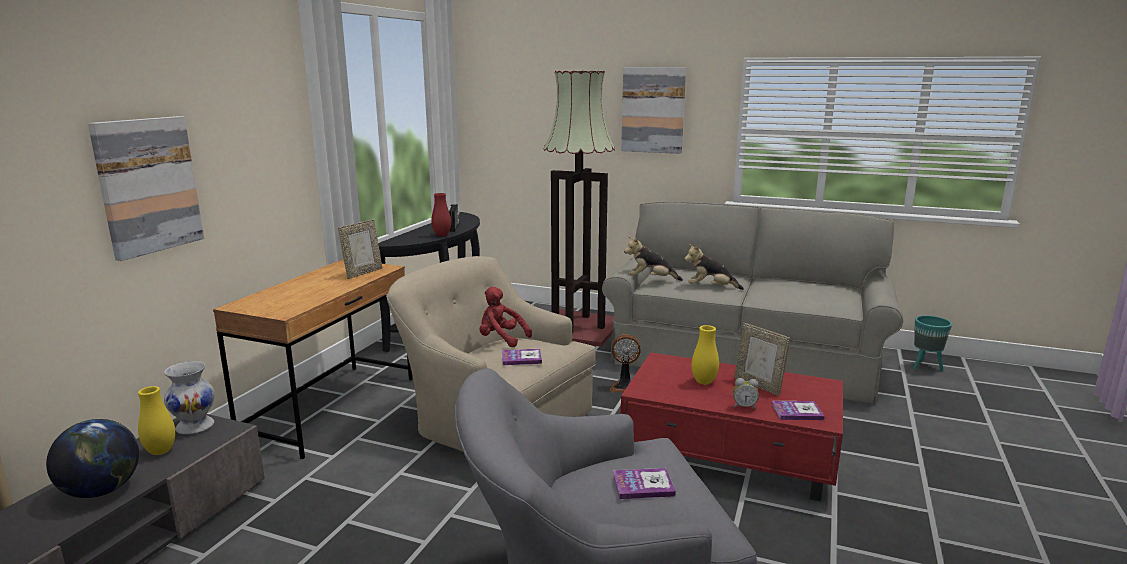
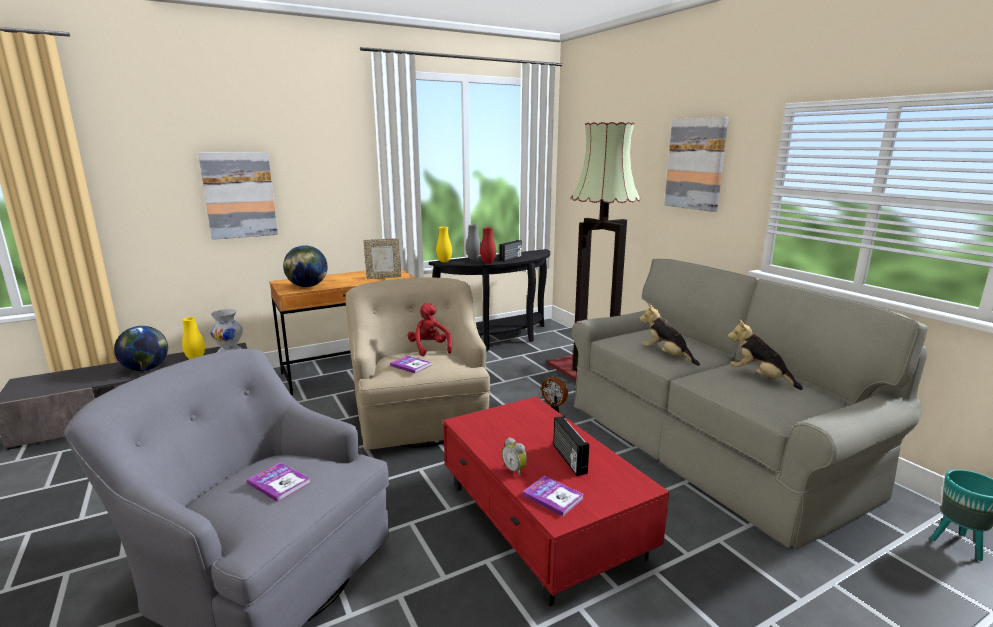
camera: 40 degrees right, 0 degrees up
(293, 302) = (307, 286): none -> globe
(414, 234) = (473, 259): none -> grey vase
(651, 279) = (618, 333): plush toy -> plush toy (759, 378)
(704, 382) = (526, 436): yellow vase -> yellow vase (444, 261)
(758, 385) = (568, 459): picture frame -> radio

